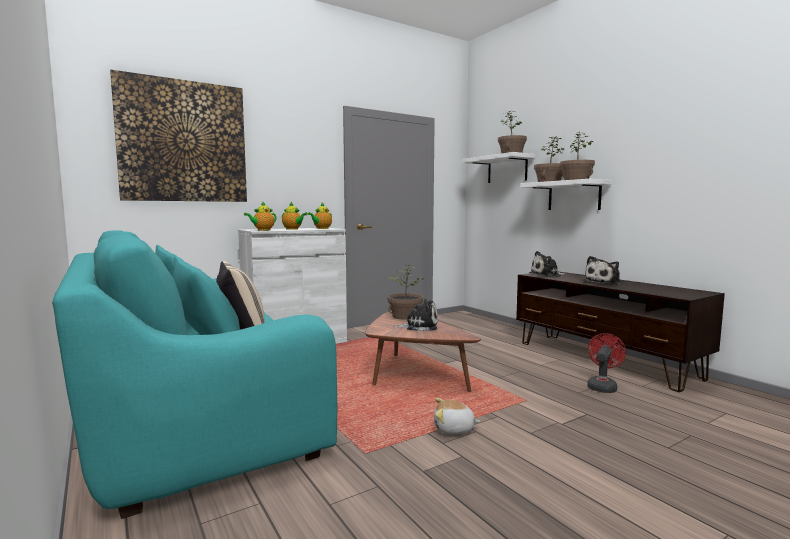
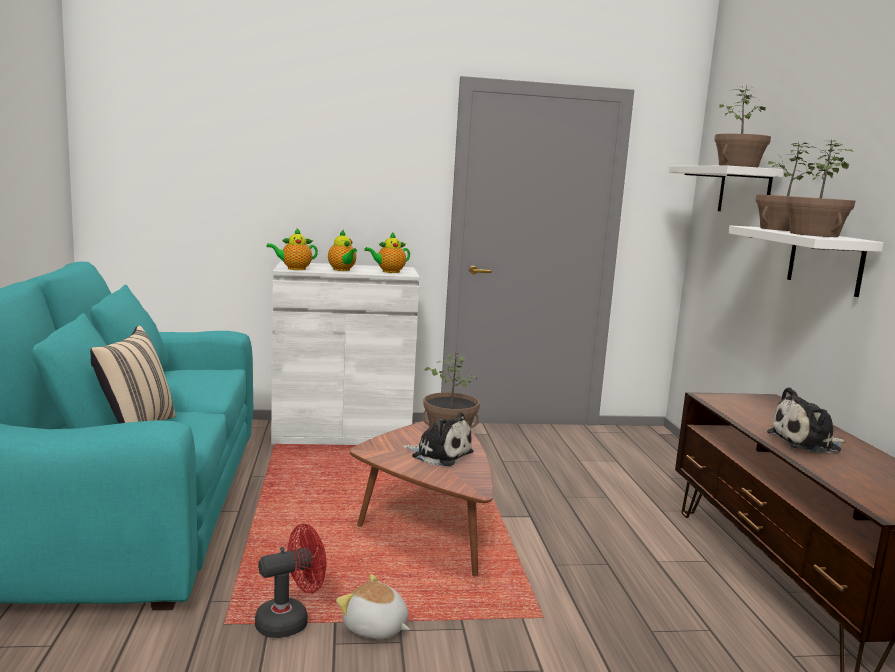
camera: 25 degrees right, 5 degrees up
(183, 141) = (214, 137): picture -> none
(547, 275) = (736, 403): plush toy -> none
(602, 386) = (712, 633): red fan -> red fan (290, 621)

